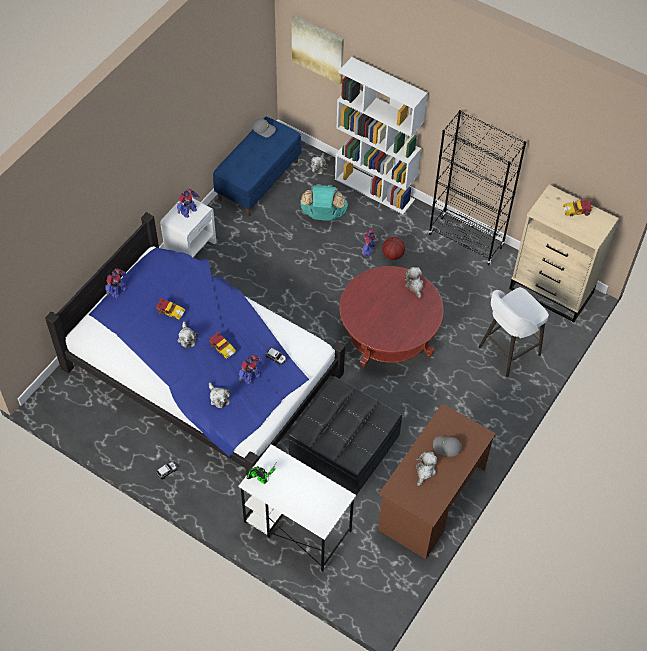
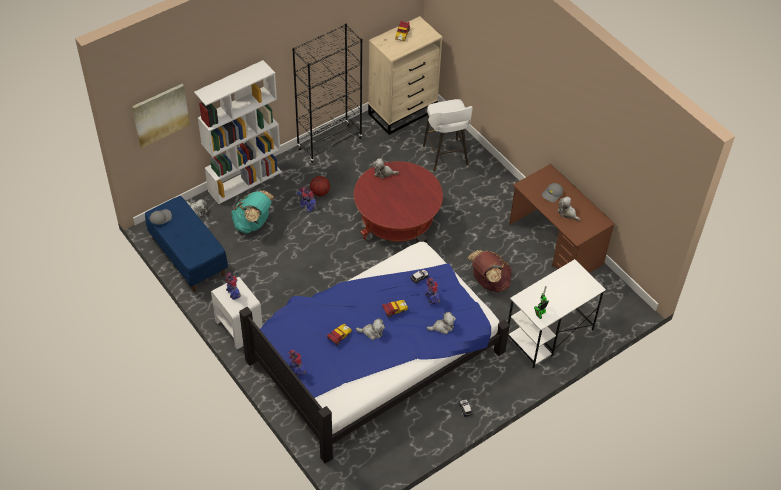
camera: 70 degrees left, 5 degrees down
(344, 446) = (489, 282): black ottoman -> brown backpack

